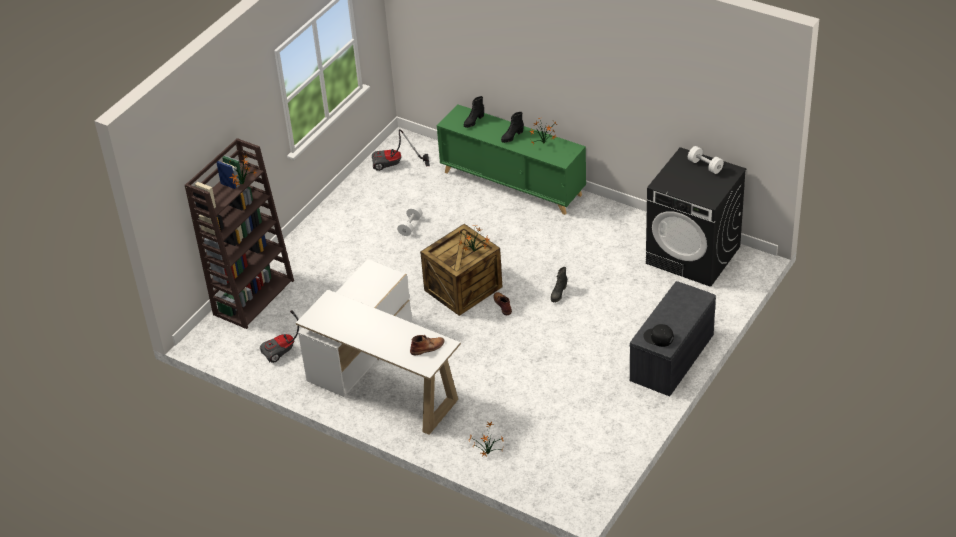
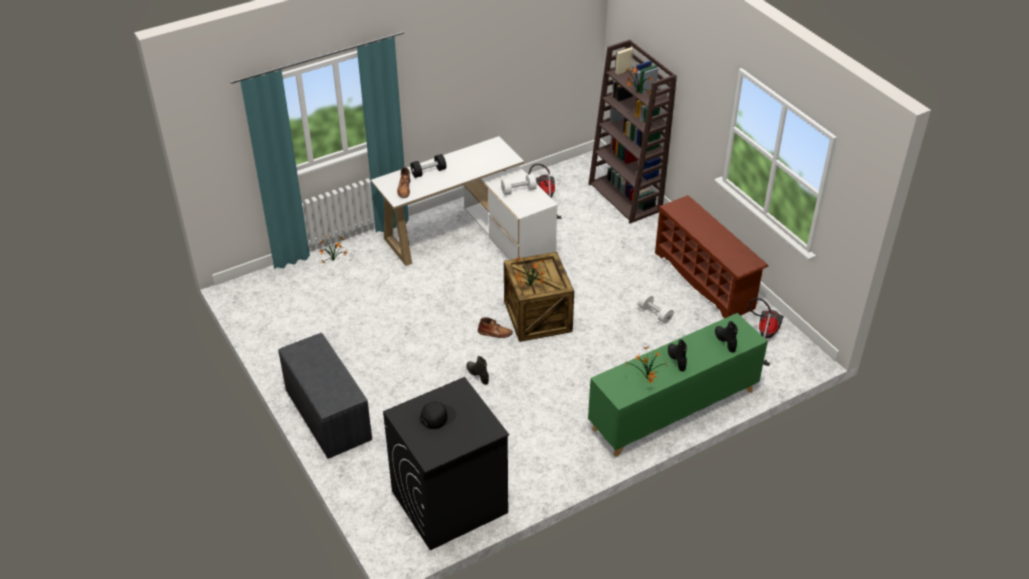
camera: 115 degrees right, 0 degrees up
(346, 212) = (705, 280): none -> brown shoe rack
(389, 343) = (428, 172): none -> black dumbbell
(658, 338) = (307, 352): black cap -> black cap (437, 416)
(705, 166) = (458, 438): white dumbbell -> white dumbbell (518, 190)

